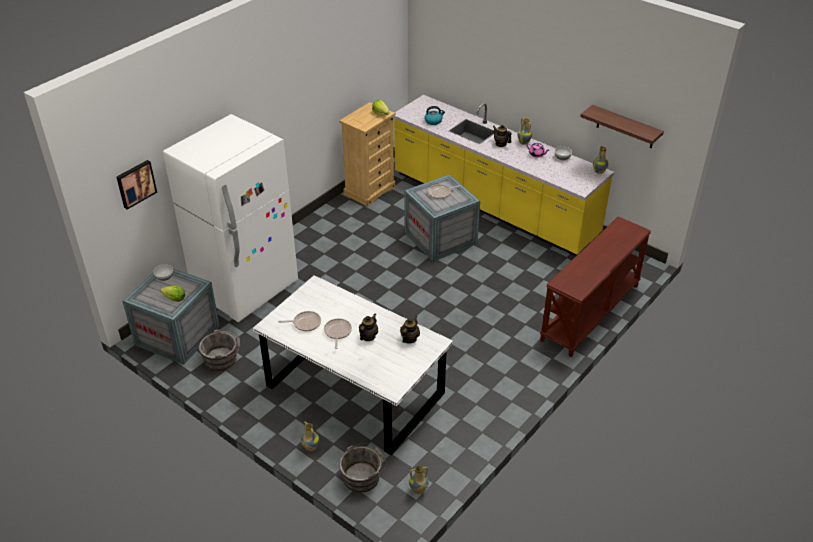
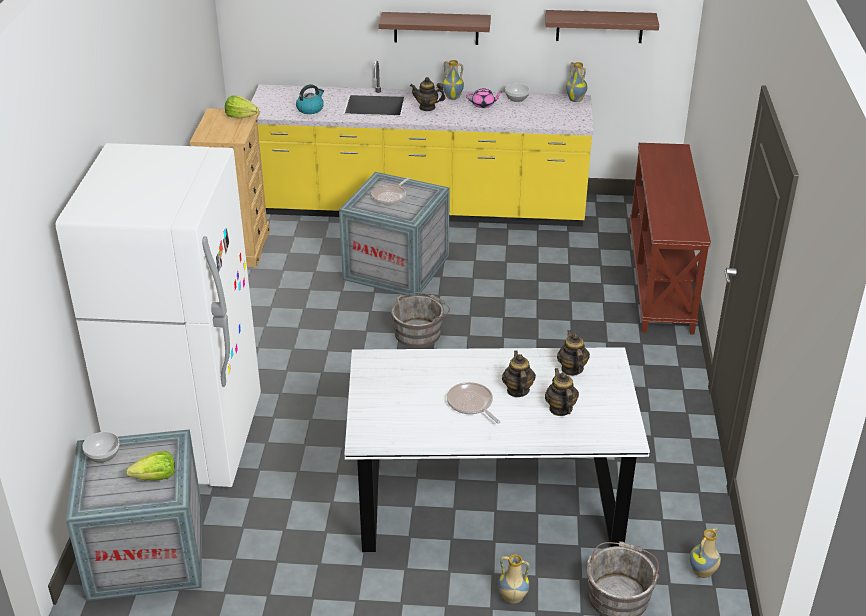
camera: 35 degrees left, 5 degrees down
(135, 183) = (32, 294): picture -> none
(222, 358) = (255, 549): grey bucket -> grey bucket (419, 332)
(305, 323) = (413, 413): frying pan -> none
(378, 357) = (560, 409): none -> teapot
(525, 94) = (436, 28): none -> shelf

